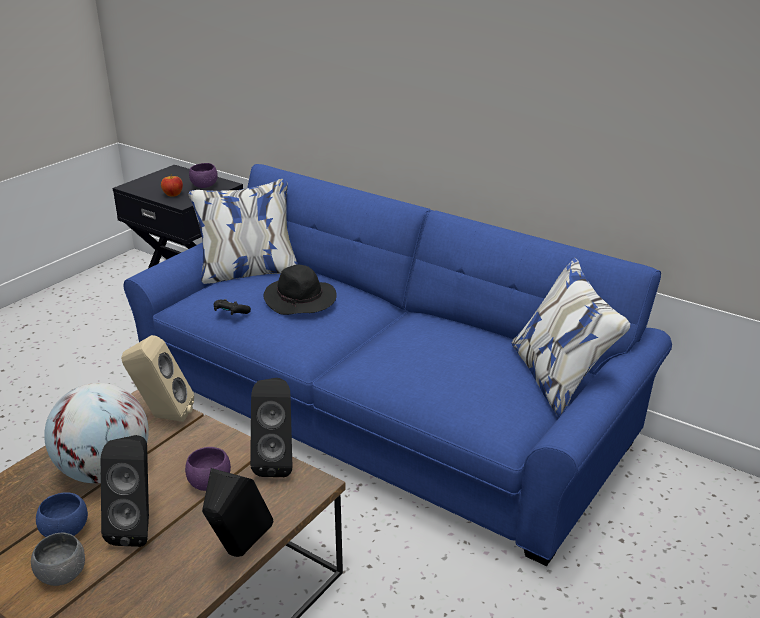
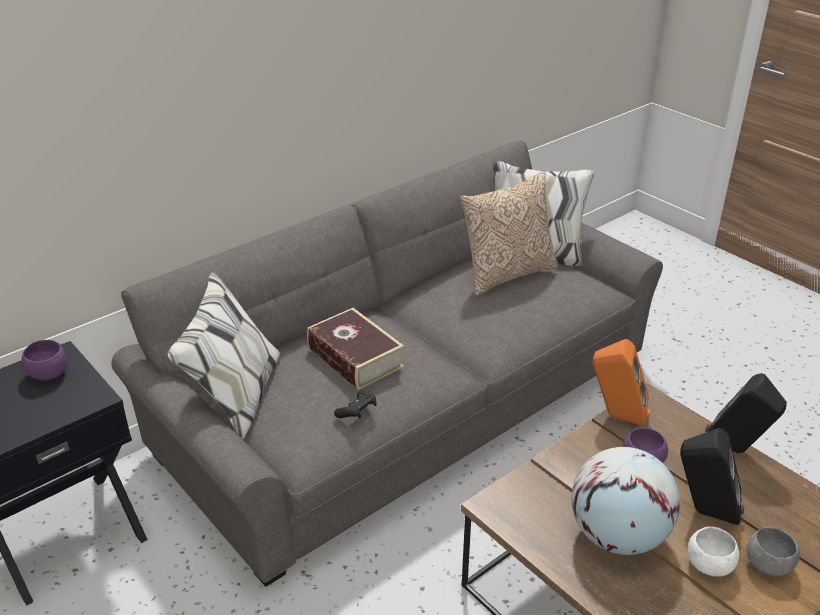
camera: 75 degrees left, 5 degrees up
(66, 531) = (709, 565): blue bowl -> white bowl
(162, 417) = (529, 490): beige speaker -> none
(173, 195) = (57, 405): apple -> none
(277, 462) = (616, 417): black speaker -> orange speaker
(301, 300) = (355, 358): black hat -> book
(381, 410) = (409, 404): blue sofa -> grey sofa
(484, 358) = (506, 274): none -> pillow

